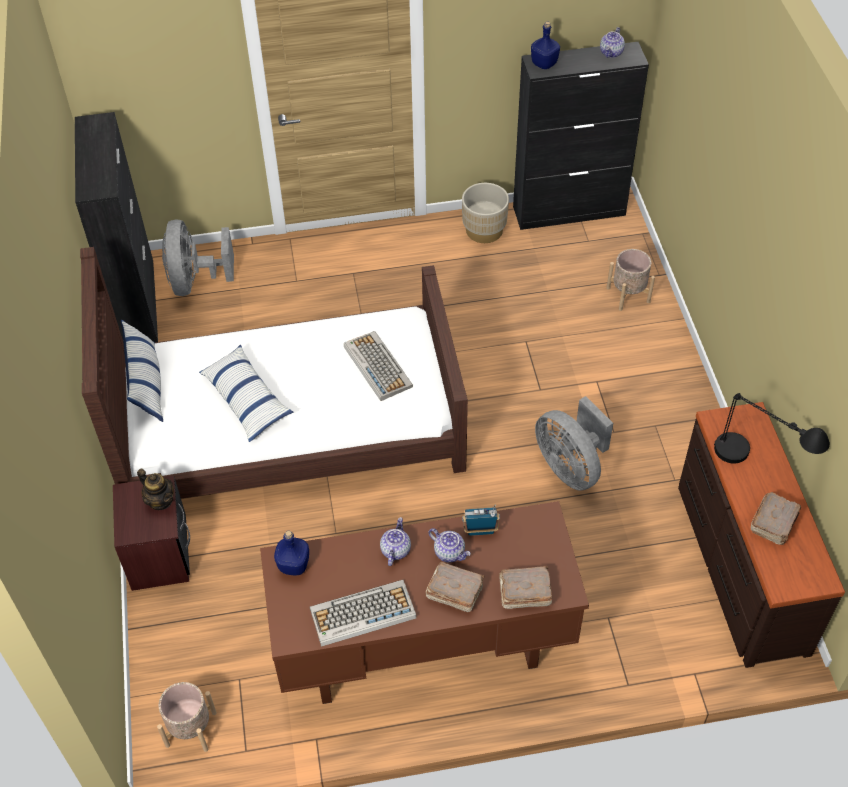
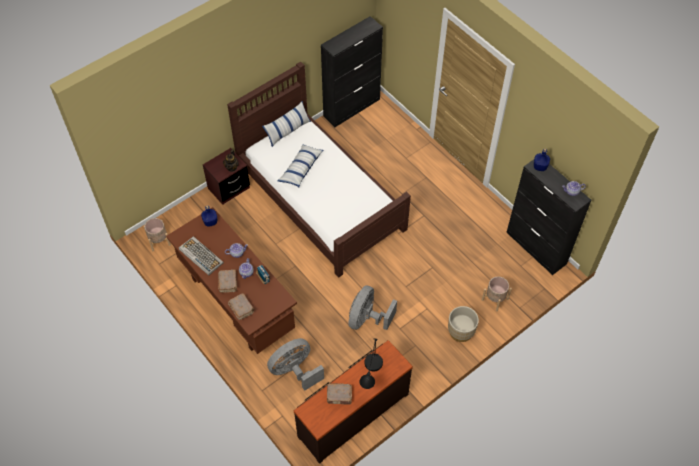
camera: 60 degrees right, 5 degrees up
(195, 281) = (379, 121): grey fan -> grey fan (295, 370)
(376, 366) = (349, 206): keyboard -> none
(484, 230) = (494, 217): beige planter -> beige planter (461, 332)

